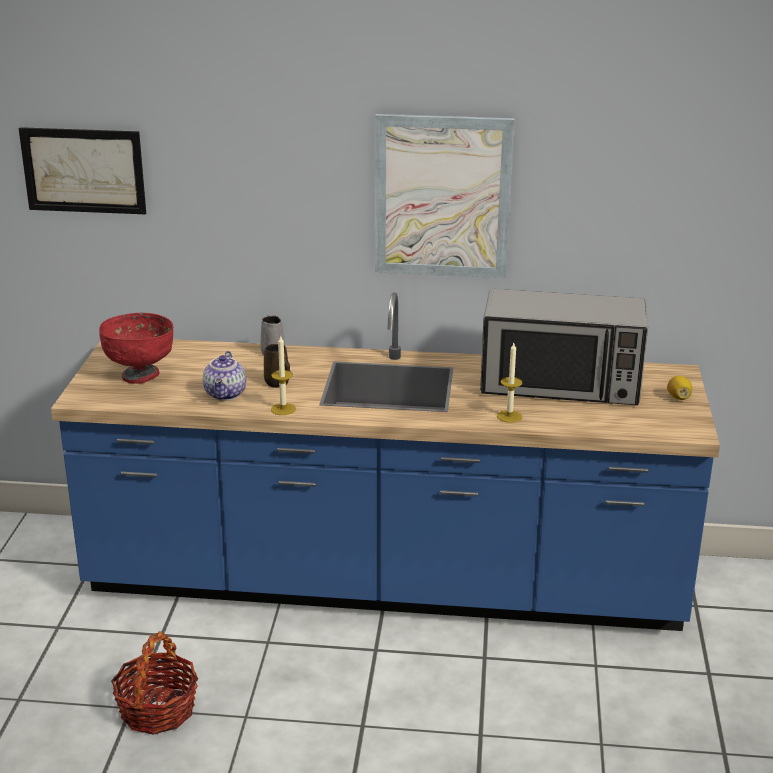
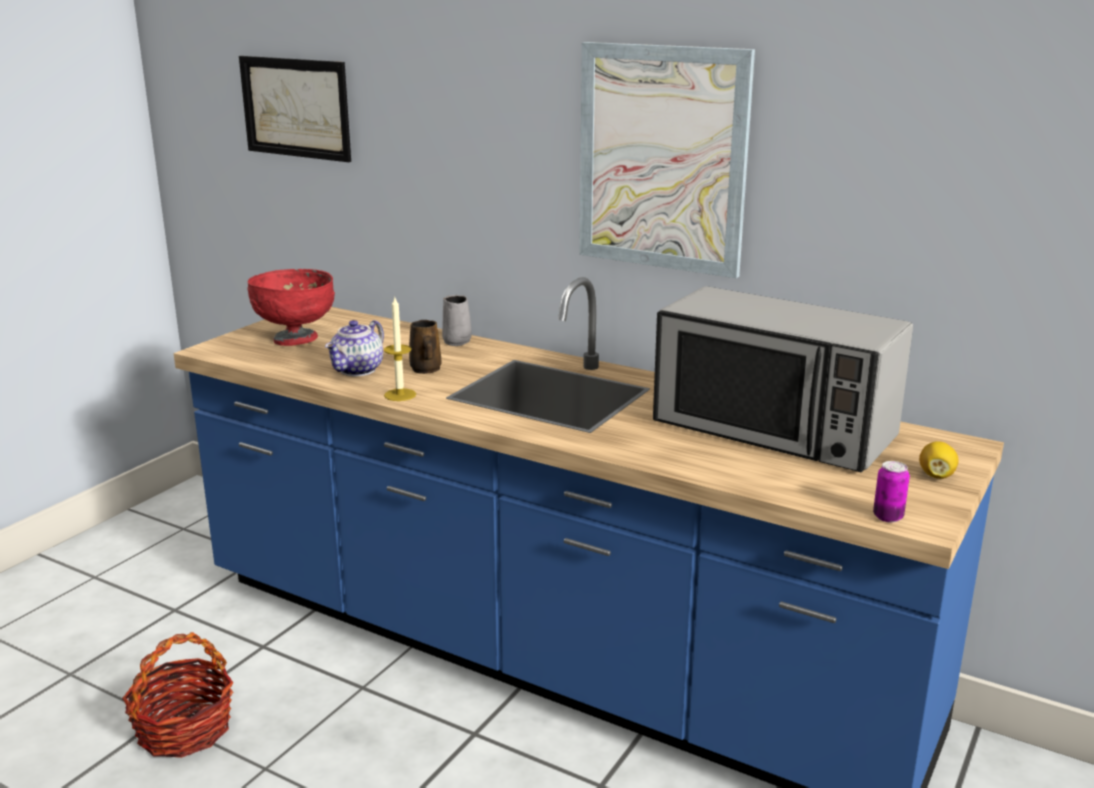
camera: 25 degrees right, 5 degrees down
(509, 416) = (665, 452): candle -> none
(673, 432) = (888, 517): none -> can

